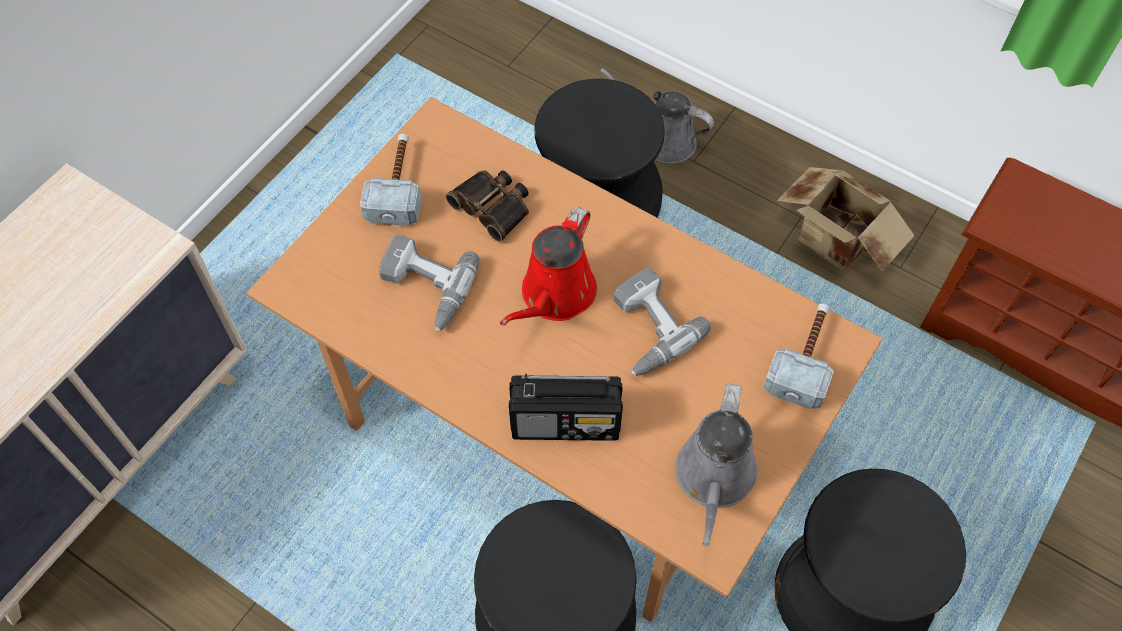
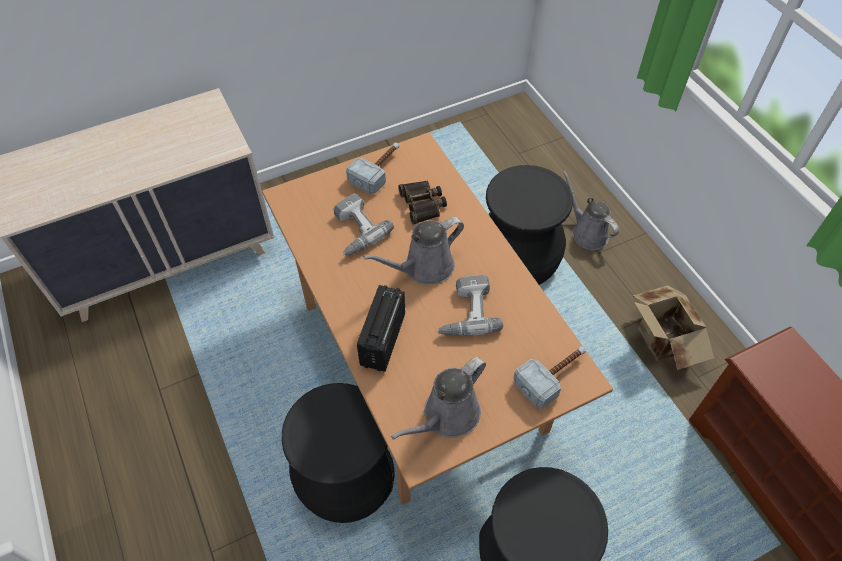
camera: 30 degrees right, 5 degrees down
(554, 296) = (424, 268): red watering can -> grey watering can
(566, 423) = (382, 340): radio -> radio turned 75 degrees clockwise

